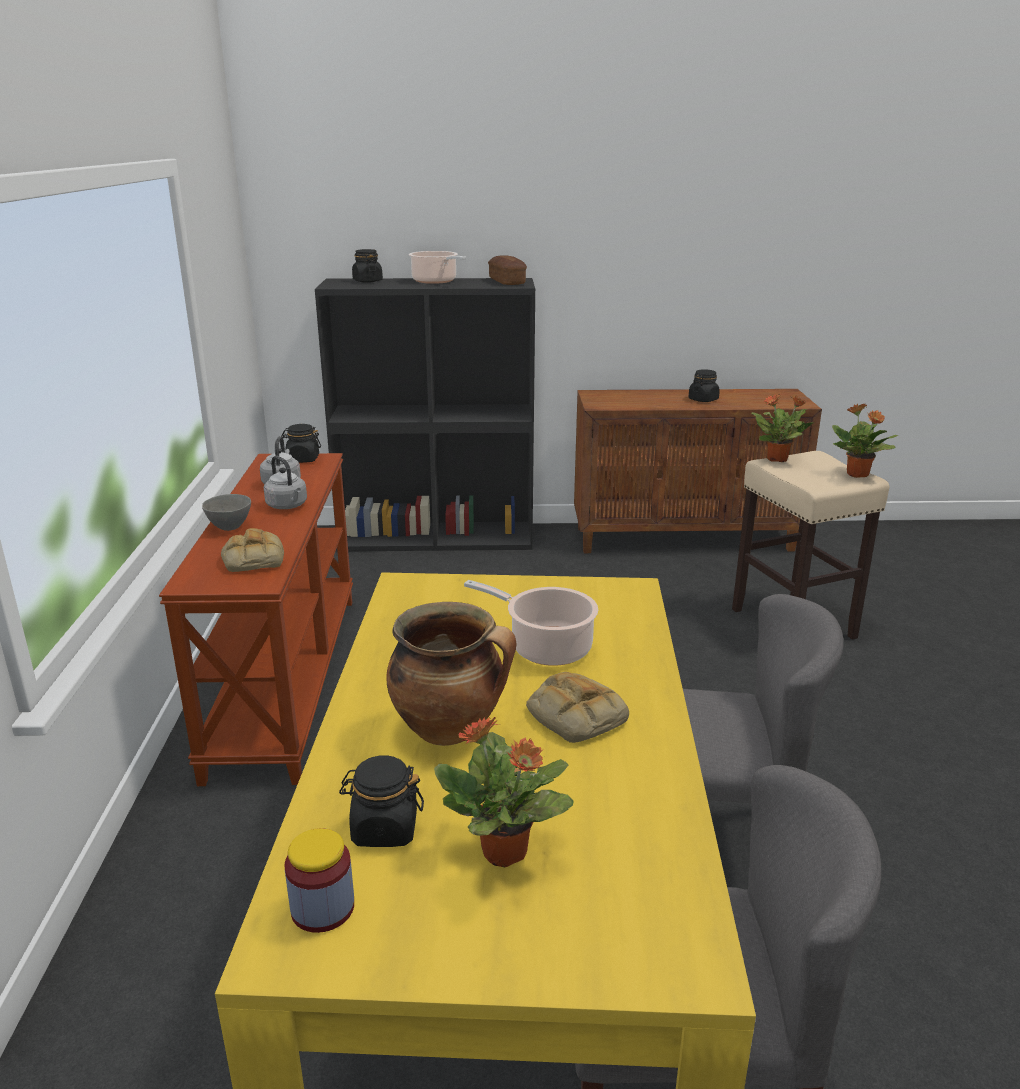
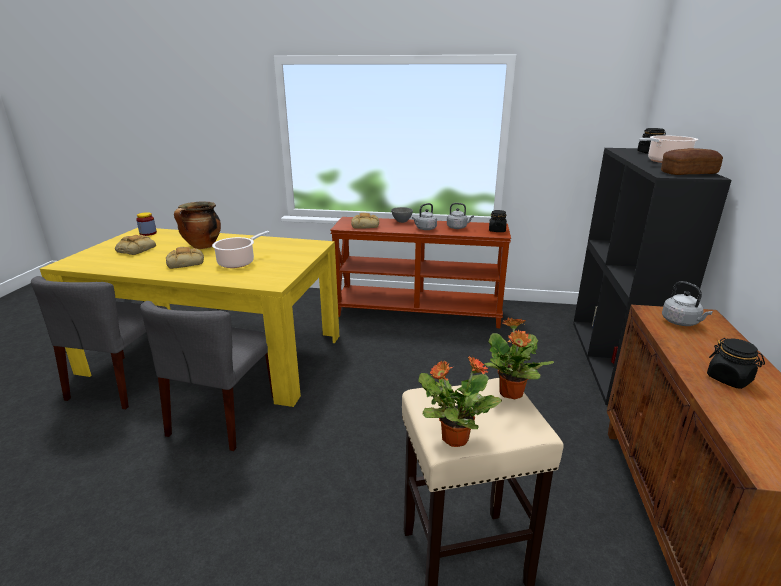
camera: 100 degrees right, 0 degrees up
(384, 829) = (167, 238): black jar -> none
(505, 853) = (136, 249): potted plant -> bread
(614, 400) = (681, 322): none -> grey kettle

